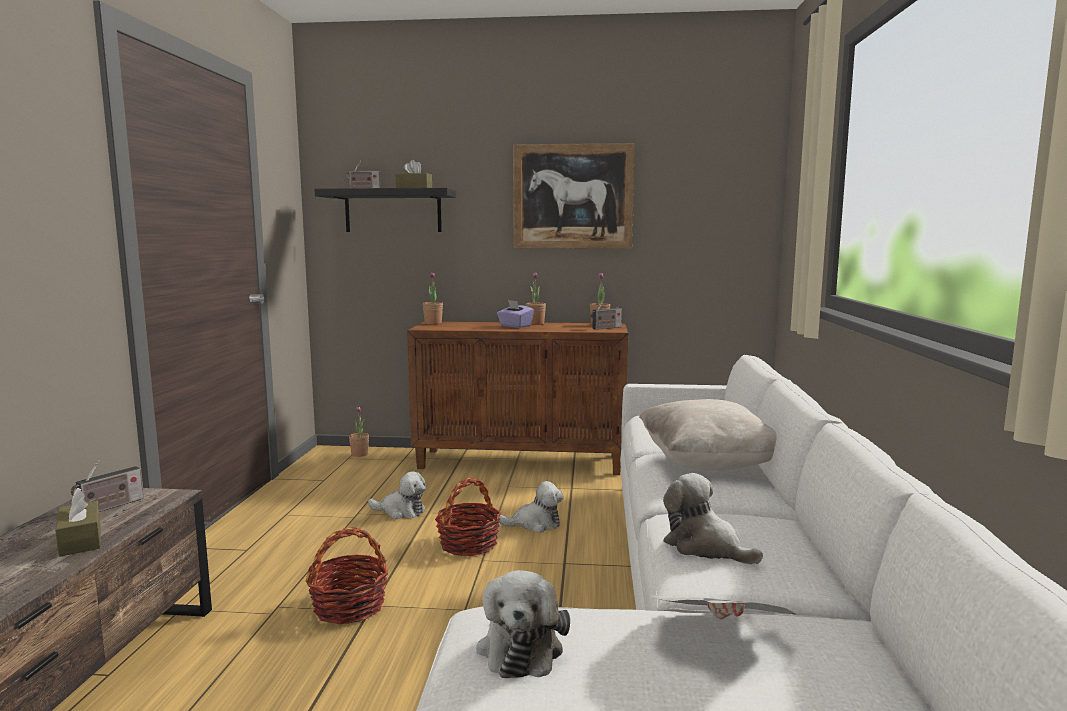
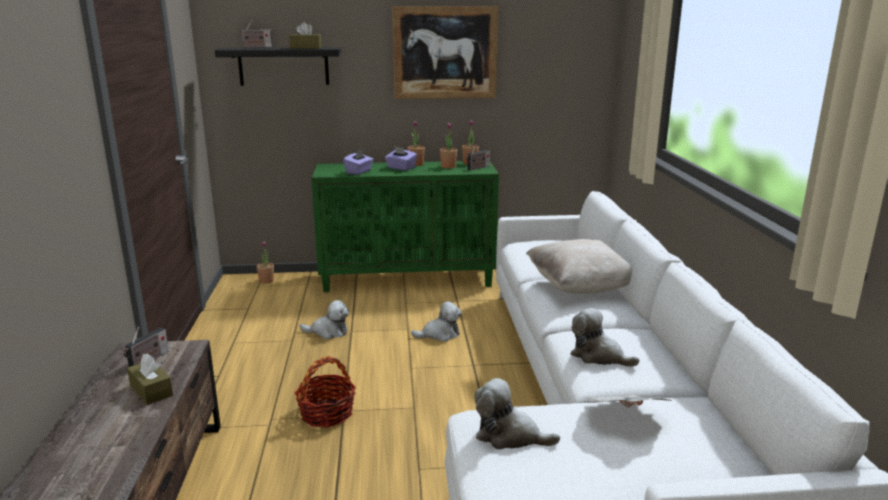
camera: 10 degrees left, 10 degrees up
(433, 323) = (327, 167): potted plant -> potted plant (448, 167)
(464, 327) = (359, 172): none -> purple tissue box
(468, 544) = (395, 356): basket -> none
(521, 647) = (509, 436): plush toy -> plush toy turned 120 degrees clockwise
(522, 461) = (408, 279): brown cabinet -> green cabinet

